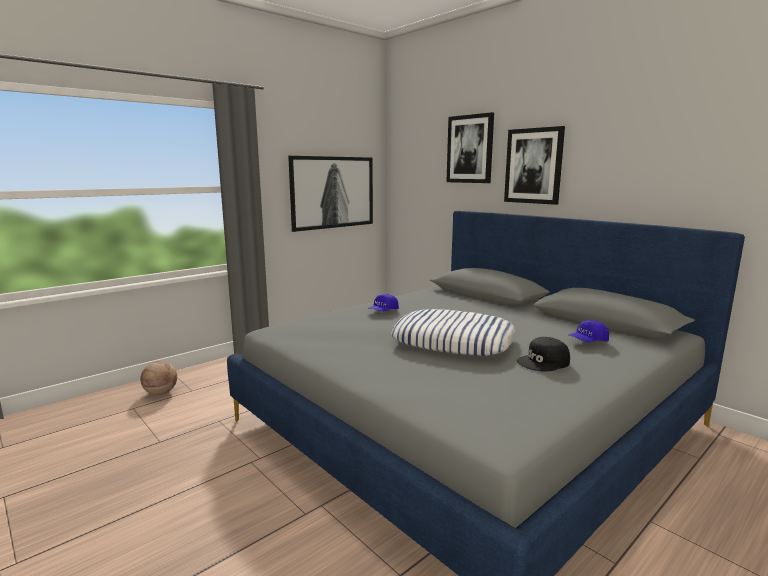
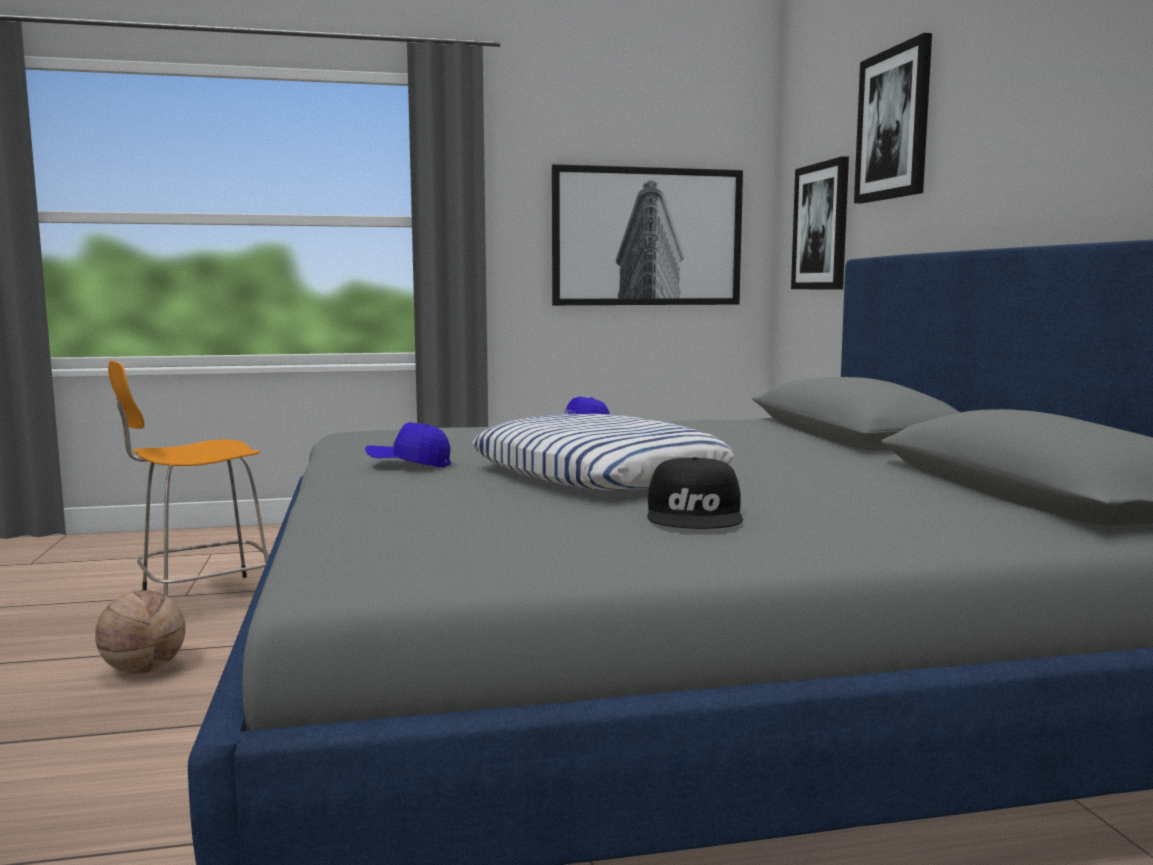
camera: 30 degrees right, 5 degrees down
(160, 393) = (267, 543): basketball -> basketball (144, 670)
(175, 442) = (202, 599): none -> orange stool
(533, 166) = (994, 138): picture -> picture (821, 227)
(544, 362) = (696, 514): black cap -> black cap turned 90 degrees counterclockwise
(588, 341) = (889, 505): blue cap -> blue cap (409, 465)

